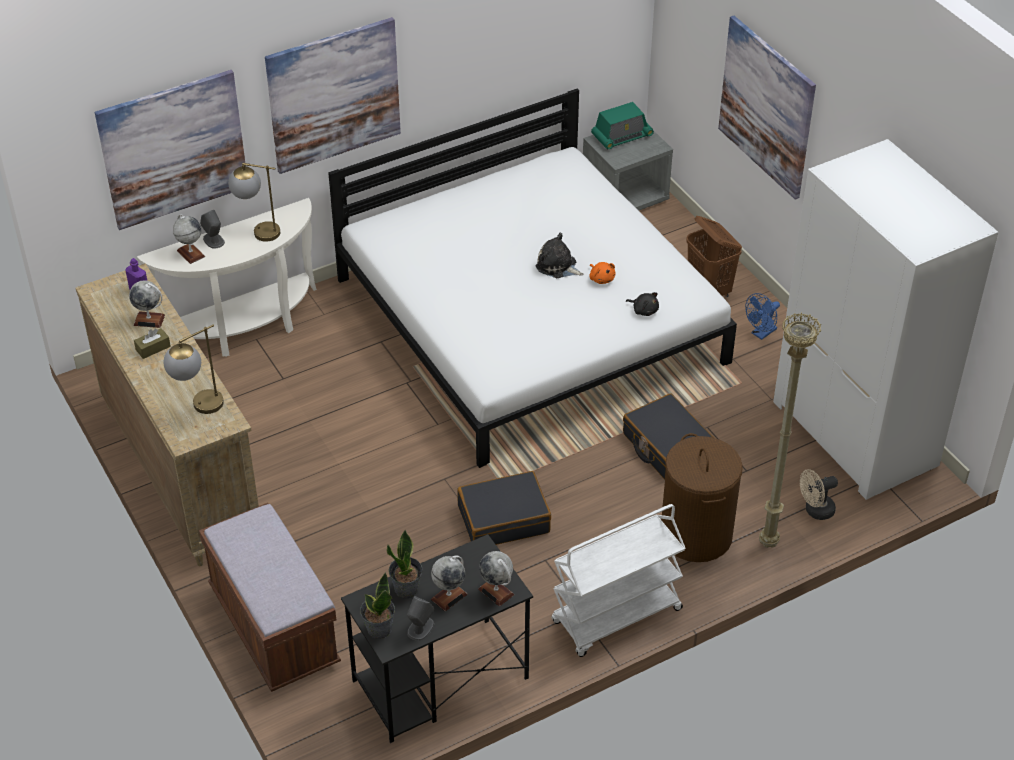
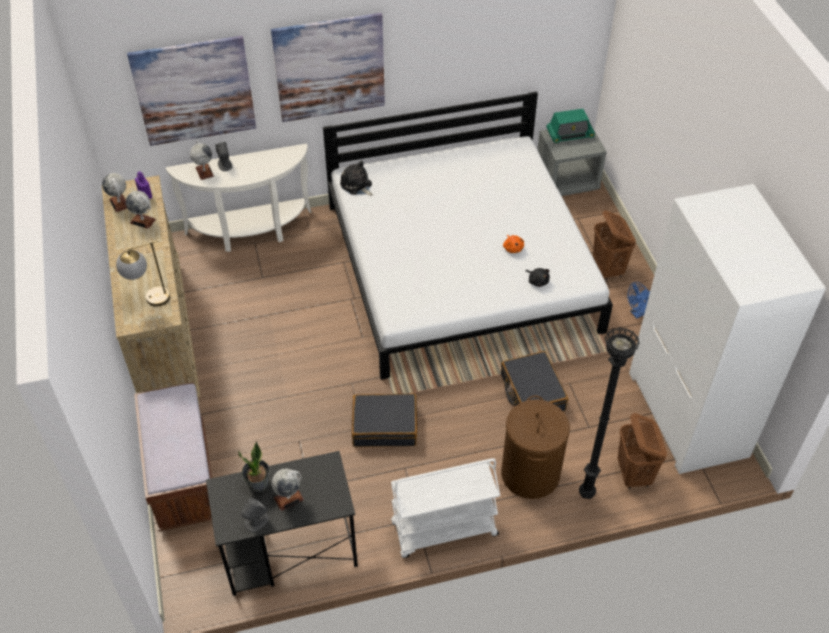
camera: 15 degrees right, 5 degrees up
(153, 348) = (136, 244): brown tissue box -> none
(257, 232) = (259, 163): table lamp -> none
(379, 629) = (224, 514): potted plant -> none
(496, 591) = (327, 503): globe -> globe (119, 203)
(558, 266) = (482, 231): plush toy -> plush toy (357, 186)
(766, 107) = (673, 134): picture -> none
(766, 544) = (585, 494): beige floor lamp -> black floor lamp
(815, 511) = (634, 474): beige fan -> brown laundry basket

